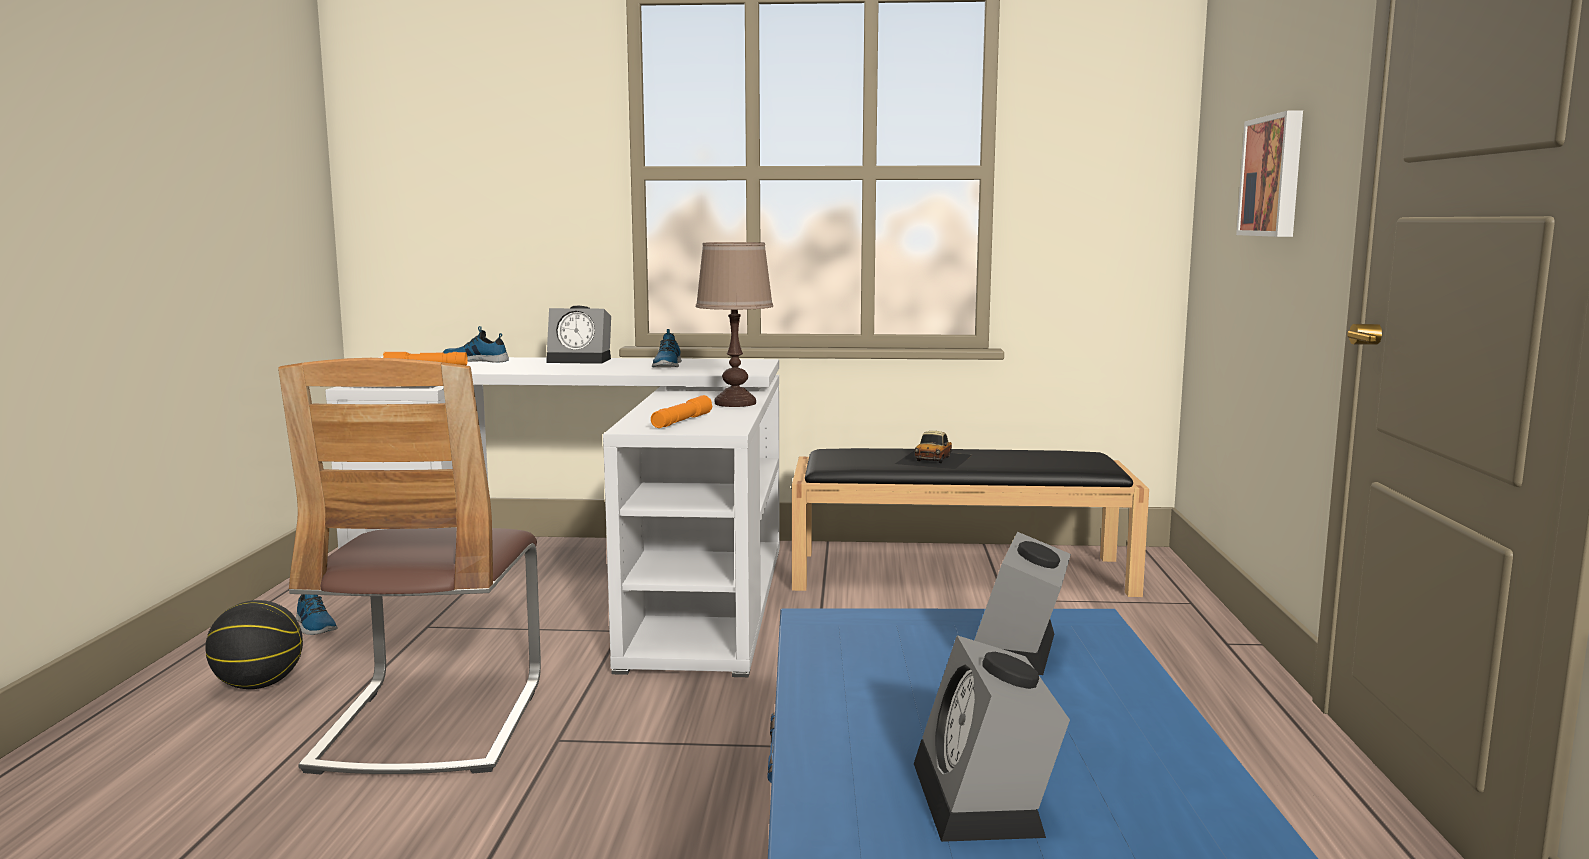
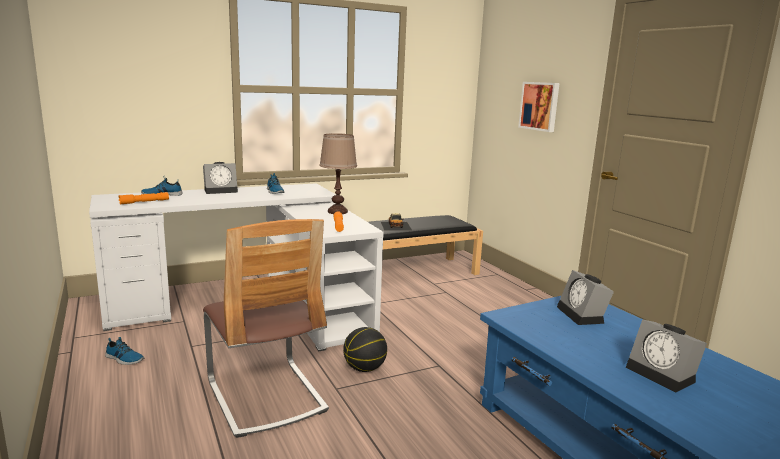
camera: 30 degrees left, 5 degrees up
(258, 685) = (140, 399): basketball -> basketball (364, 368)

